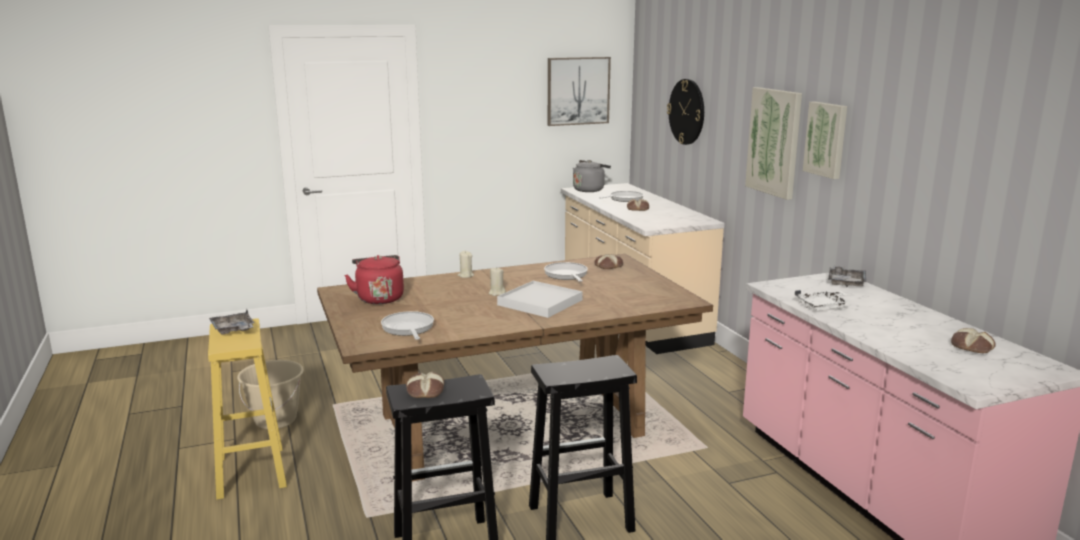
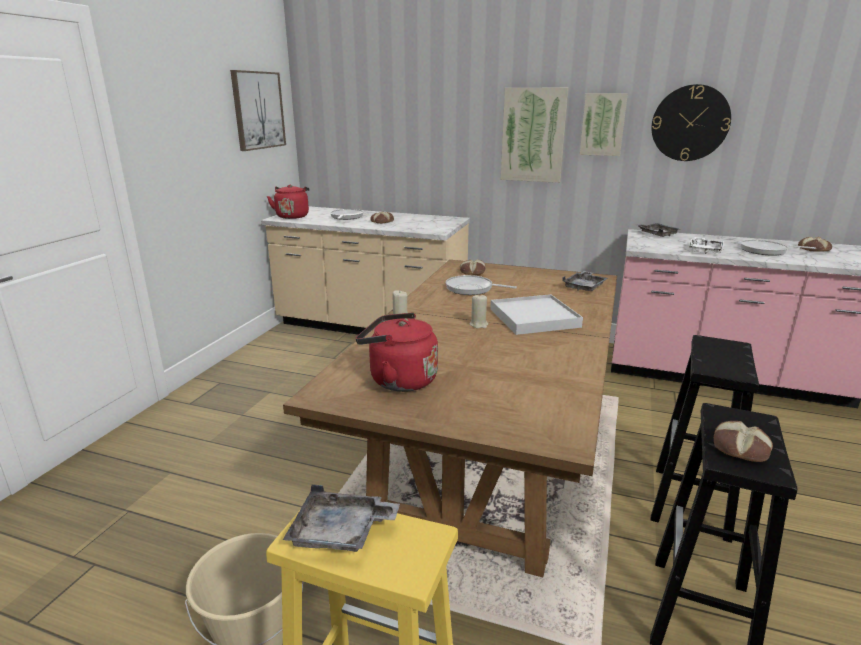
camera: 50 degrees left, 5 degrees up
(408, 328) = (534, 395): frying pan -> frying pan (766, 251)
(589, 190) = (292, 216): grey kettle -> red kettle
(649, 301) = (584, 287): none -> grey tray
(687, 111) = (396, 122): wall clock -> wall clock (690, 123)

